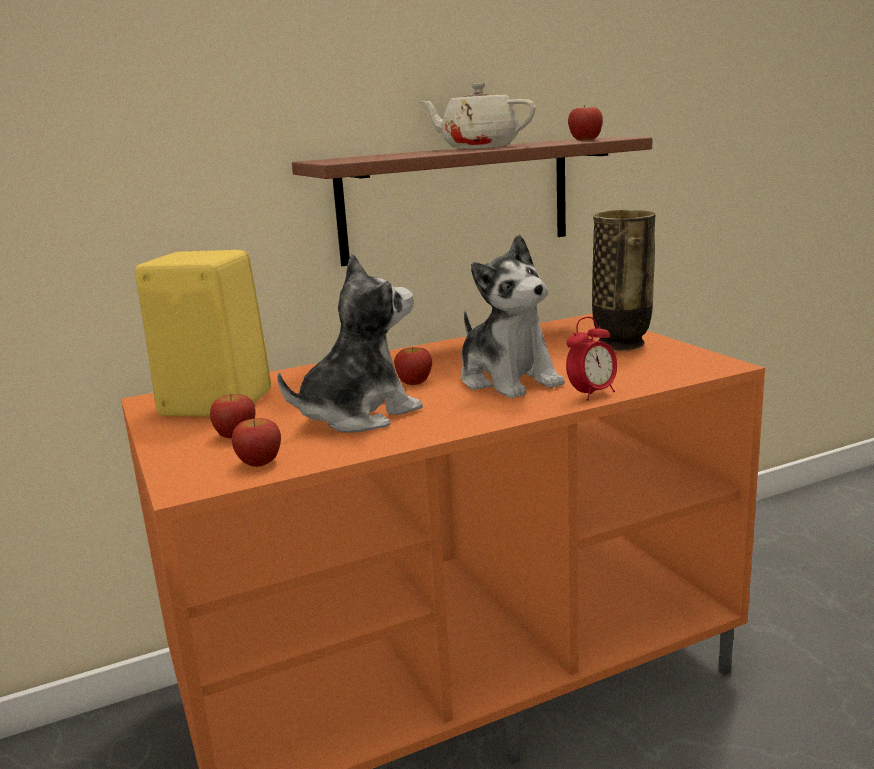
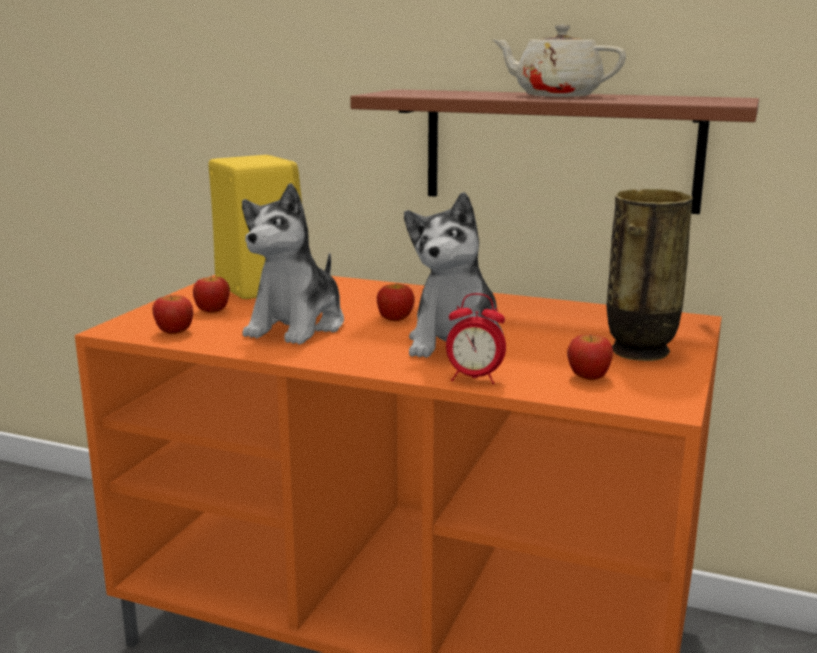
camera: 45 degrees right, 0 degrees up
(358, 415) = (297, 326): plush toy -> plush toy turned 105 degrees clockwise
(478, 147) = (556, 95): beige teapot -> beige teapot turned 45 degrees counterclockwise
(585, 140) = (678, 100): apple -> apple (588, 376)

